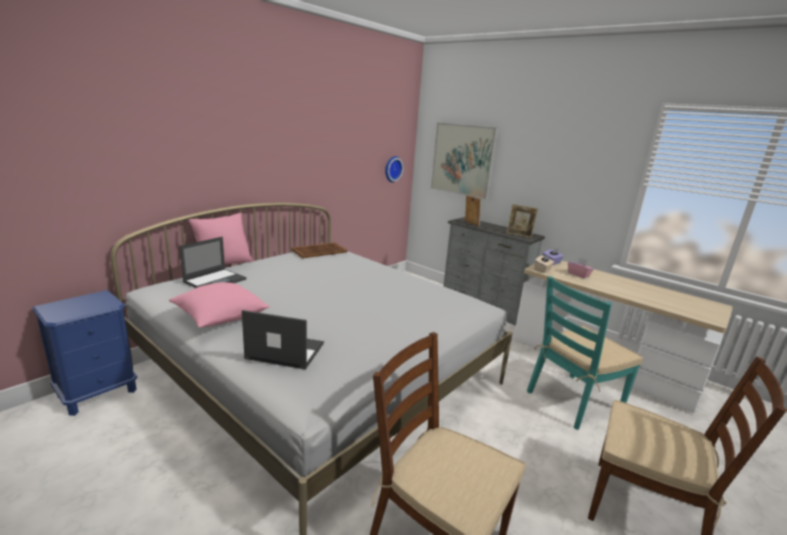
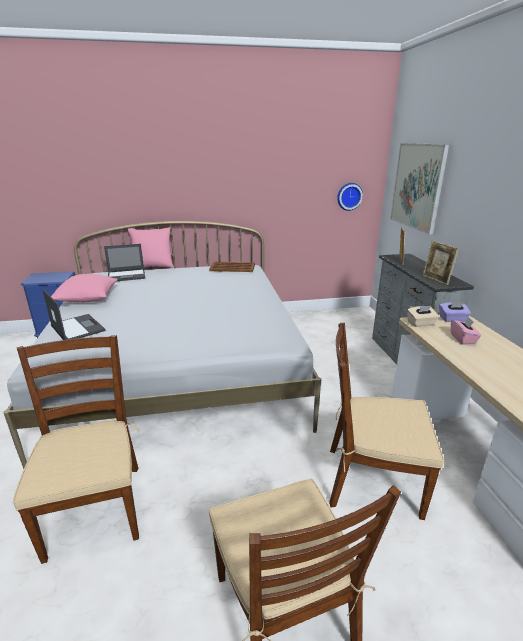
camera: 40 degrees right, 5 degrees up
(573, 400) = (371, 481): turquoise chair -> brown chair

